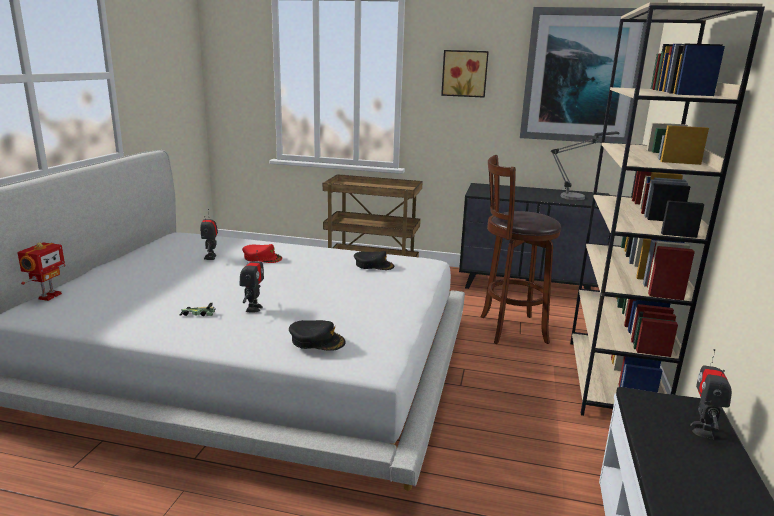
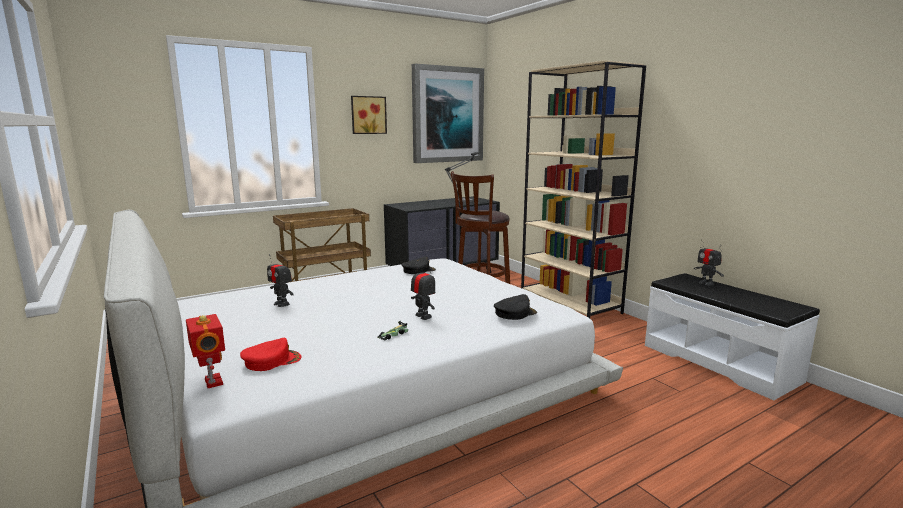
camera: 45 degrees left, 5 degrees down
(262, 258) = (329, 290): red cap -> red cap (271, 361)

